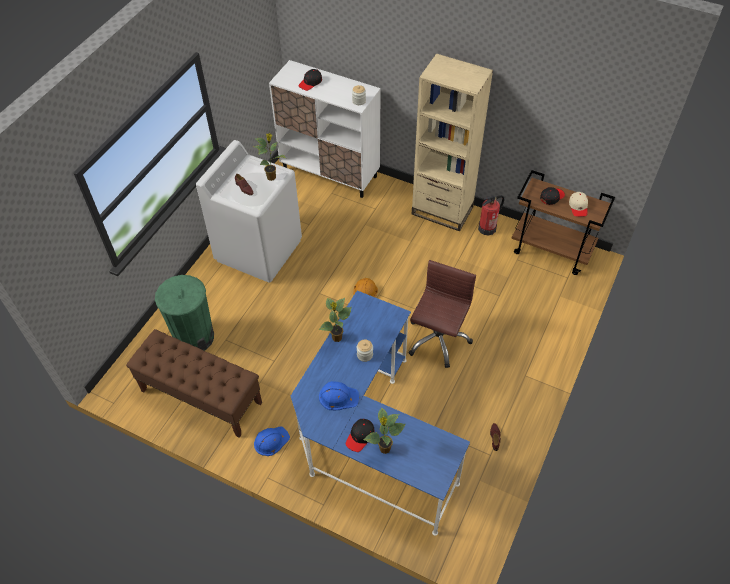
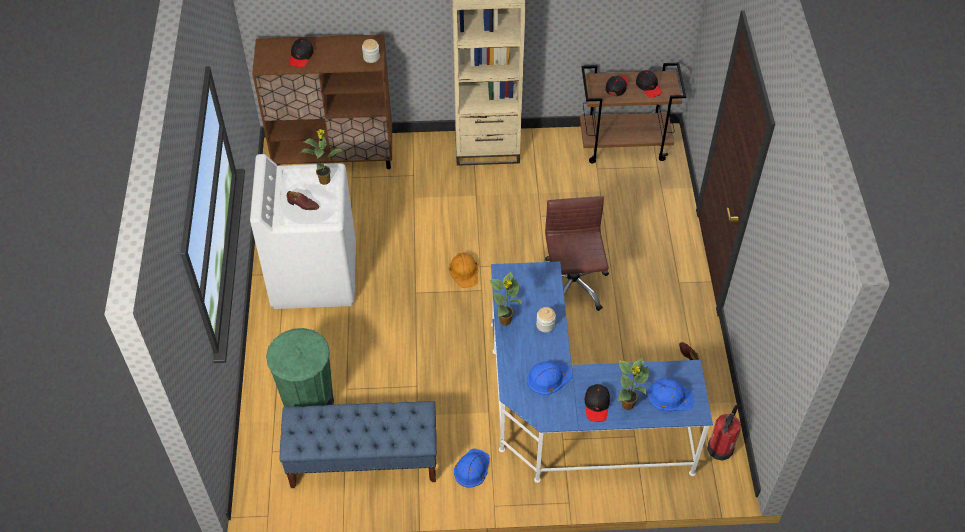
camera: 30 degrees left, 0 degrees up
(201, 397) = (363, 461): brown bench -> blue bench
(330, 173) = (334, 155): white cabinet -> brown cabinet
(423, 459) = (670, 396): none -> blue hard hat
(487, 228) = (546, 148): fire extinguisher -> fire extinguisher (720, 448)
(578, 207) = (648, 86): beige cap -> black cap

